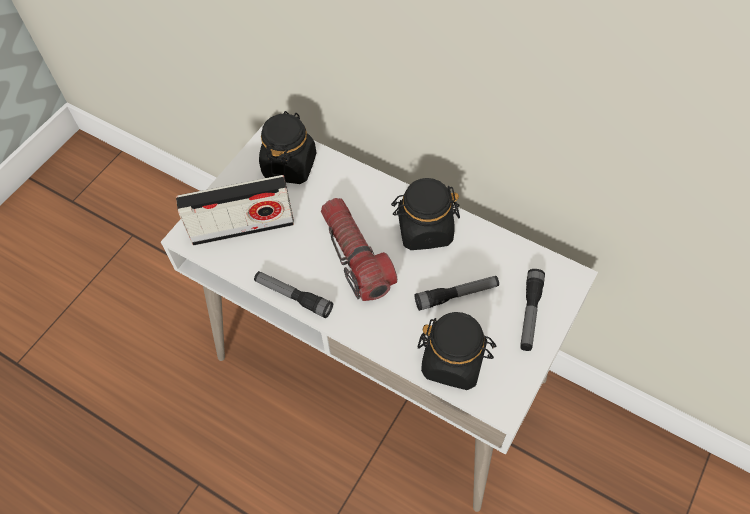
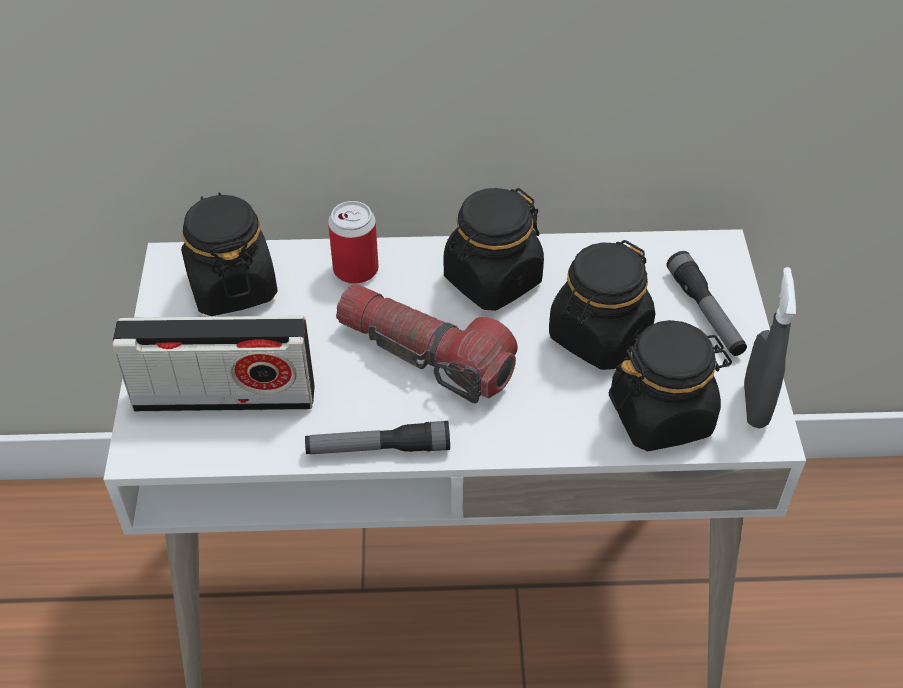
camera: 35 degrees left, 10 degrees down
(242, 227) = (224, 397): radio -> radio turned 45 degrees clockwise
(358, 186) = (355, 269): none -> can
(456, 295) = (599, 336): flashlight -> black jar
(511, 386) = (755, 405): none -> grey spray bottle

